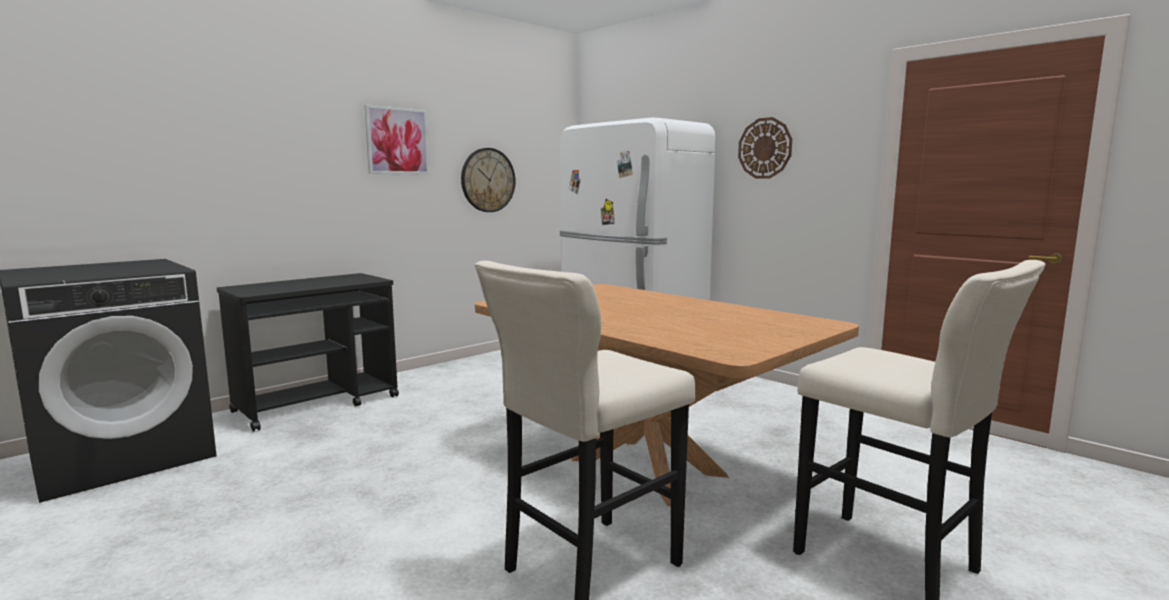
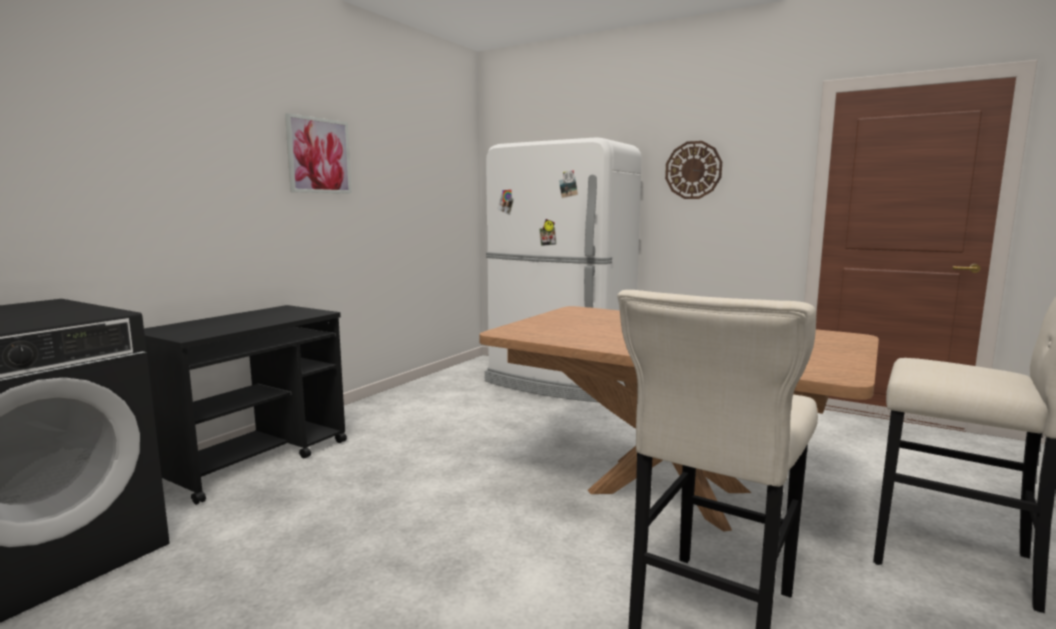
camera: 15 degrees left, 0 degrees up
(488, 180) = (404, 200): wall clock -> none

